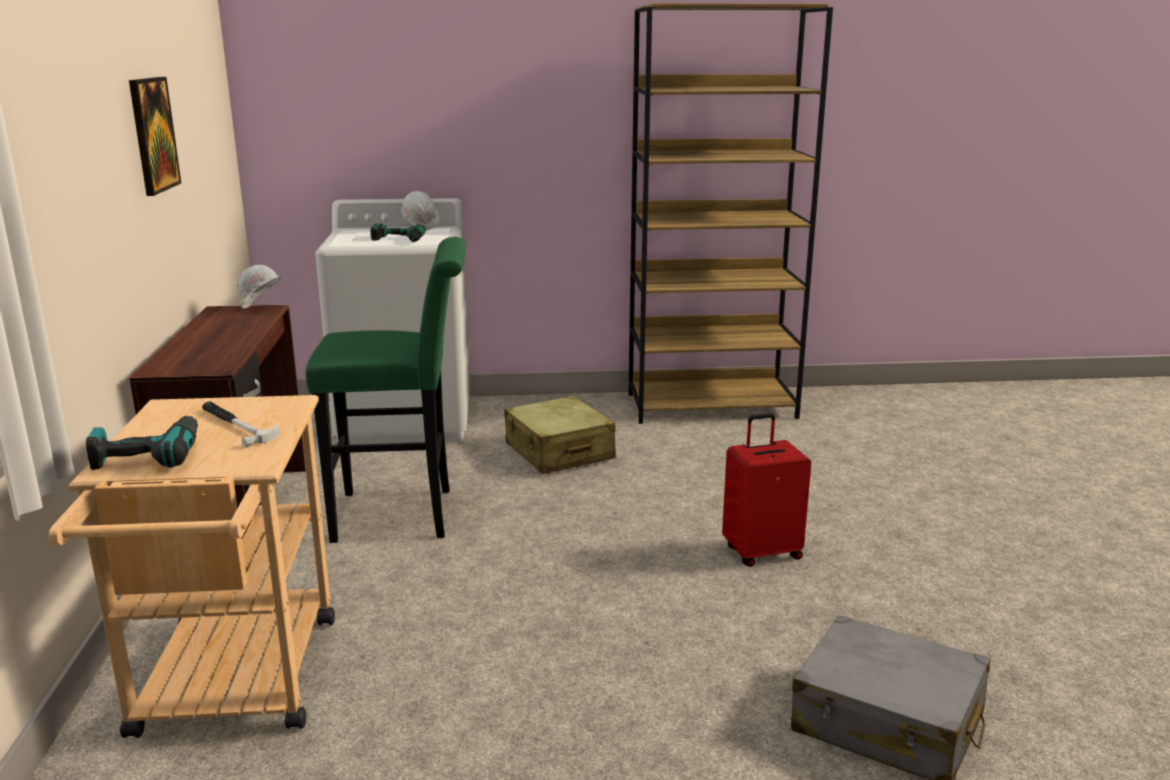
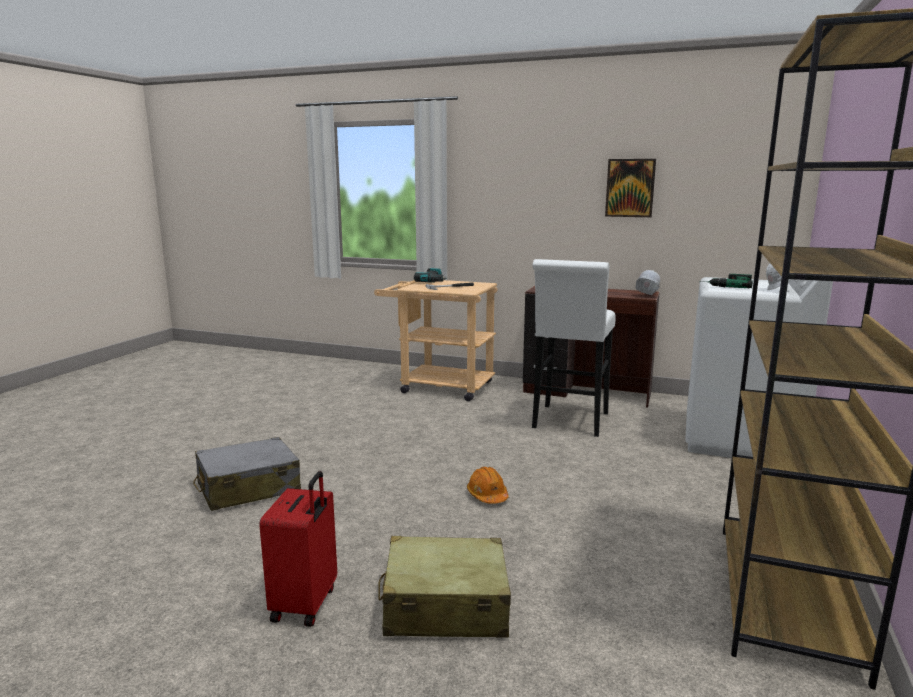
camera: 115 degrees right, 5 degrees down
(404, 514) = (569, 423): green stool -> white stool
(559, 452) = (654, 480): beige suitcase -> beige suitcase (445, 606)
(687, 528) = (487, 495): none -> orange hard hat
(761, 552) = (430, 511): red suitcase -> red suitcase (306, 604)

